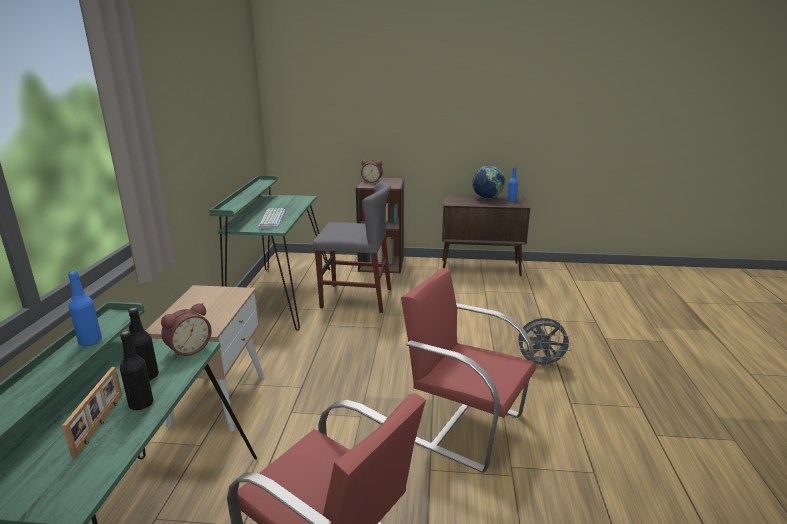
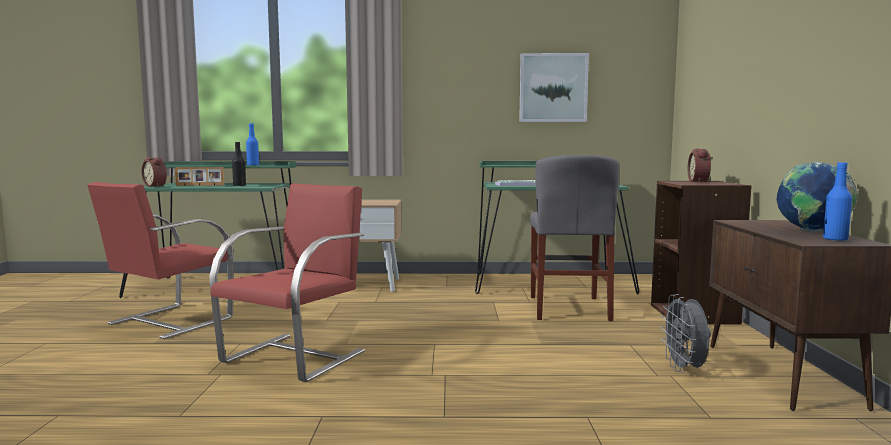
camera: 85 degrees right, 15 degrees down
(141, 404) = (211, 186): black bottle -> none
(188, 349) = (266, 186): alarm clock -> alarm clock (156, 186)
(221, 117) = (553, 88): none -> picture
(540, 364) = (426, 403): grey fan -> grey fan (684, 369)

